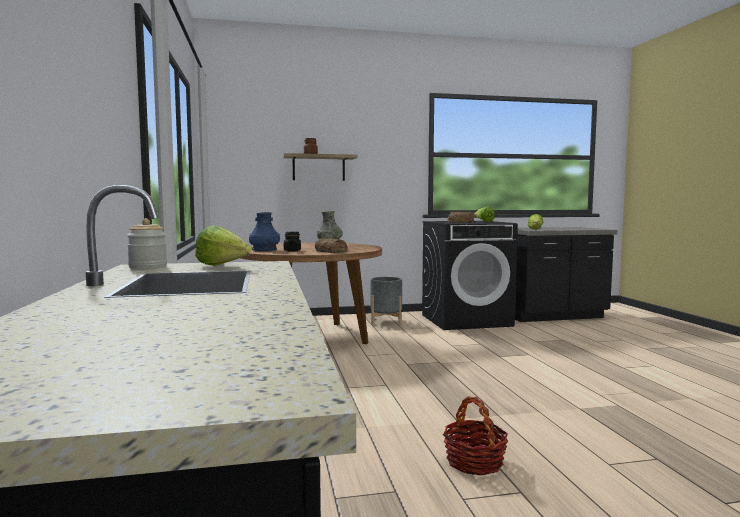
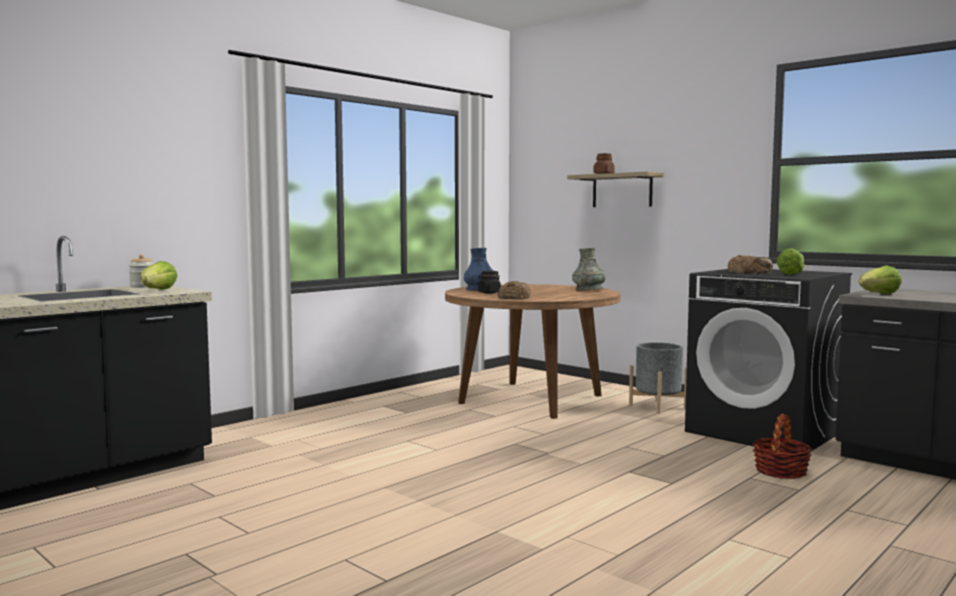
camera: 55 degrees right, 0 degrees up
(474, 462) = (291, 509): basket -> basket (780, 471)

